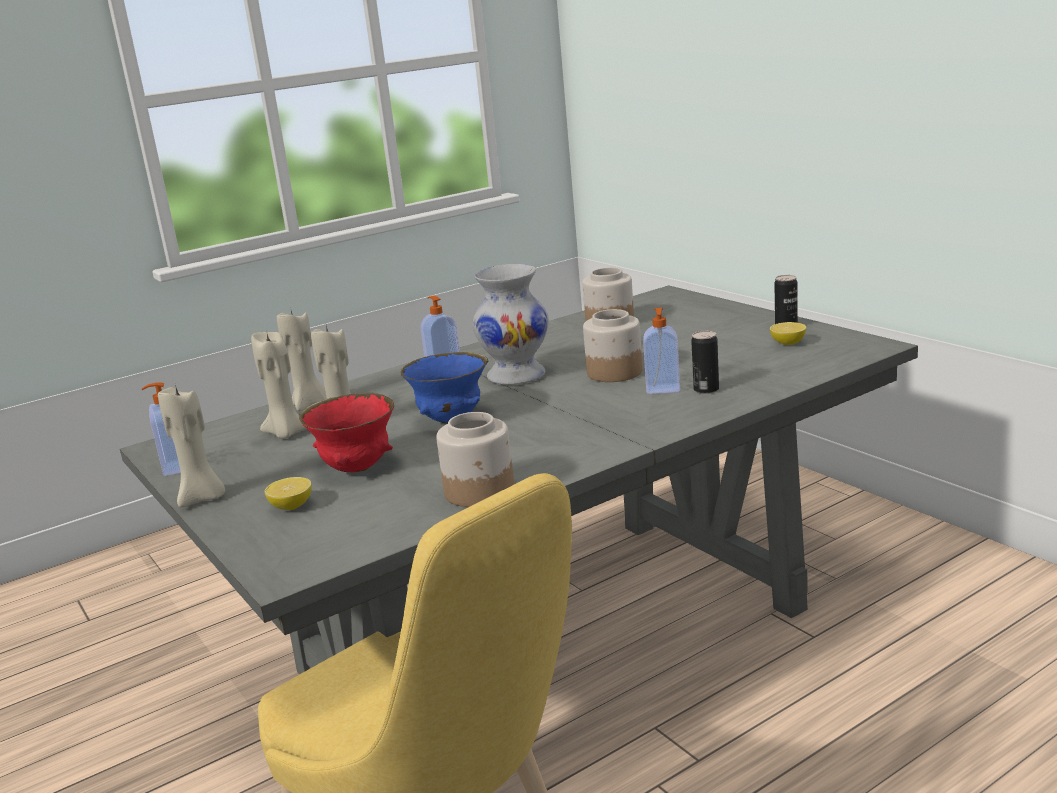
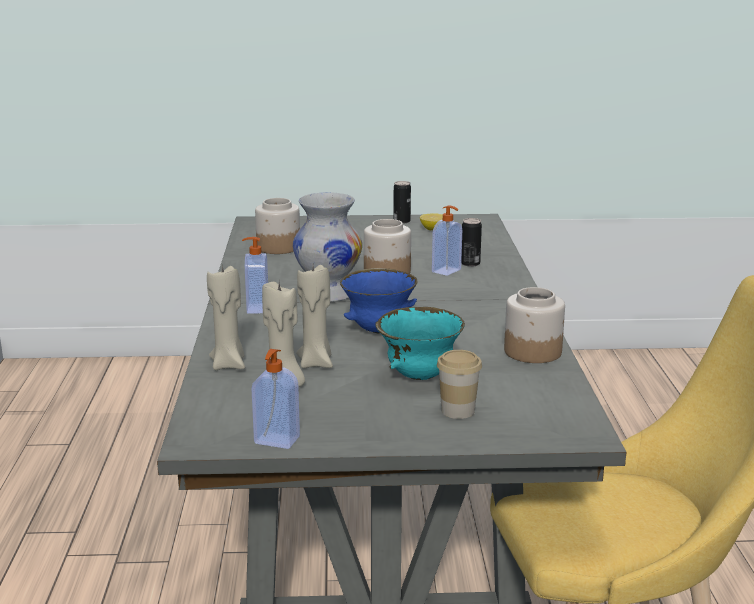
camera: 60 degrees left, 0 degrees up
(203, 498) = (378, 440): beige candle -> none
(292, 506) = (457, 411): lemon -> cup
(357, 468) = (419, 376): red bowl -> turquoise bowl

